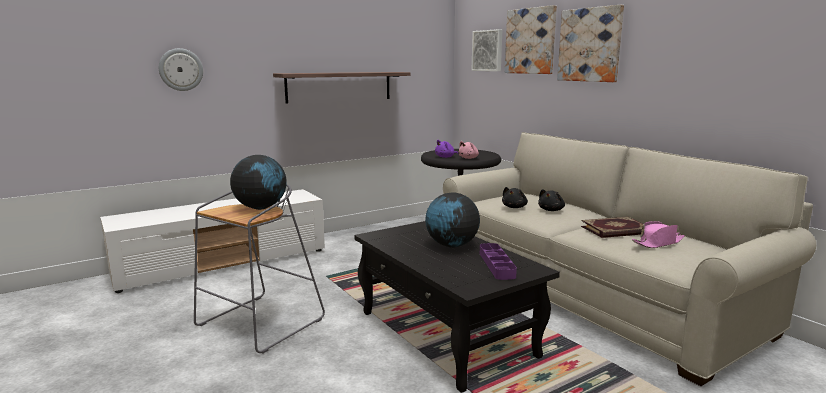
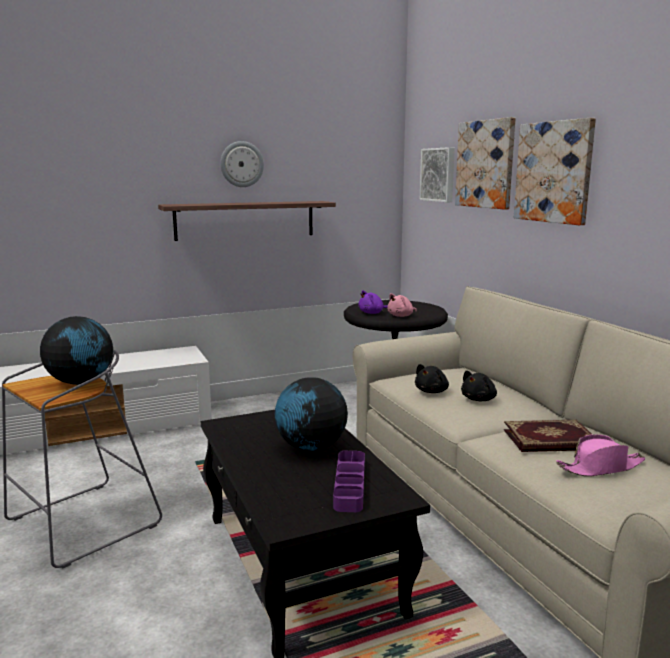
camera: 10 degrees right, 0 degrees up
(181, 69) = (42, 201): wall clock -> wall clock (241, 164)

